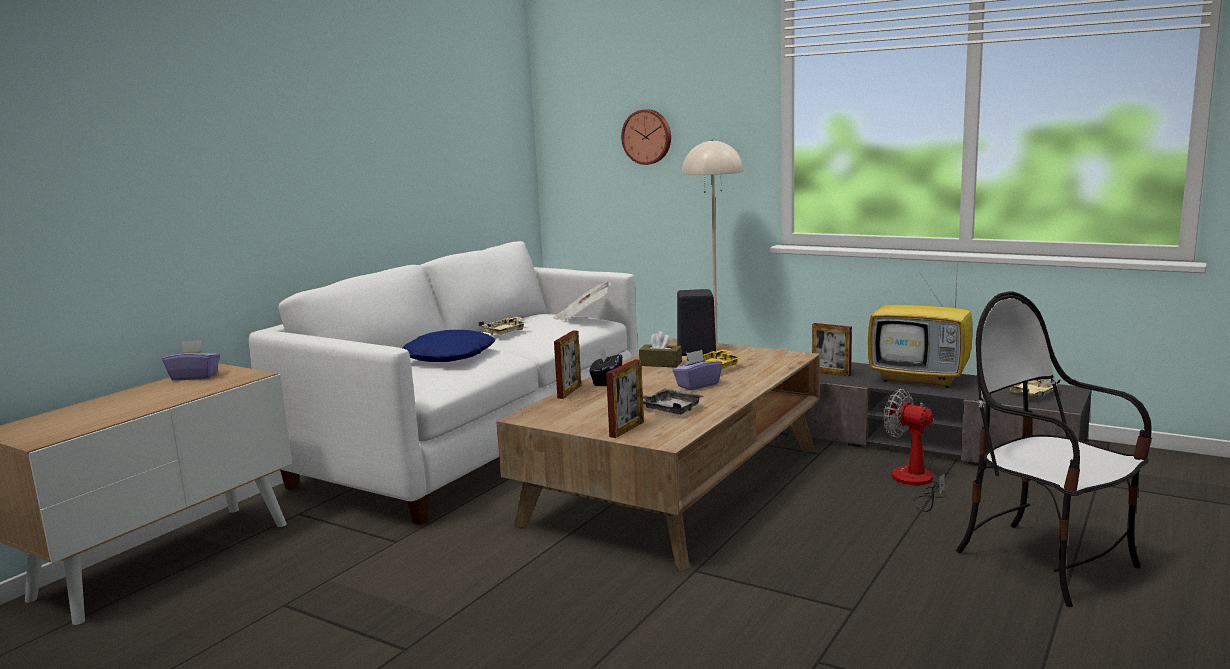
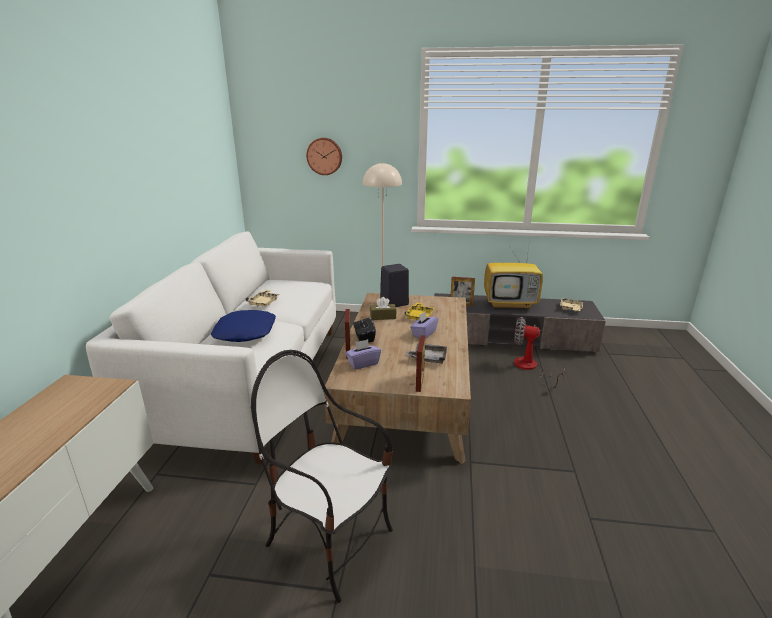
camera: 25 degrees left, 10 degrees up
(195, 377) = (55, 396): purple tissue box -> purple tissue box (363, 363)
(582, 317) = (305, 283): newspaper -> none
(1046, 562) = (631, 412): chair -> chair (330, 541)

